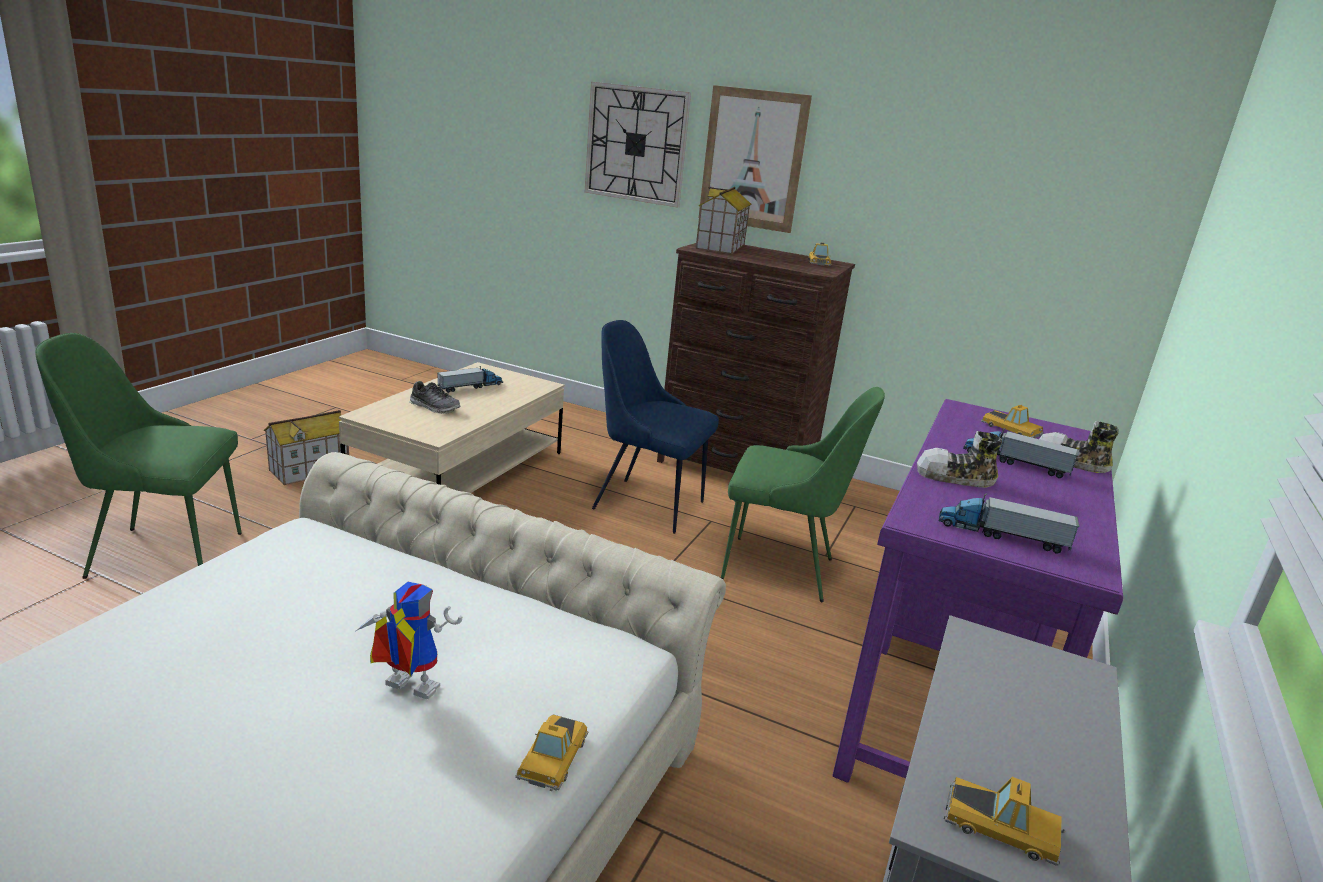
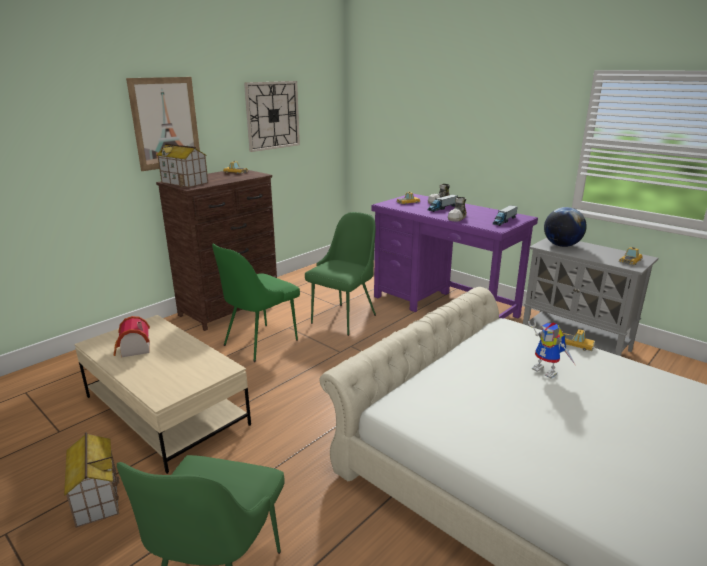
camera: 70 degrees left, 0 degrees up
(404, 690) = (548, 371): toy robot -> toy robot turned 75 degrees counterclockwise
(434, 407) = (168, 366): shoe -> none
(470, 387) = (133, 349): toy truck -> toy house
(636, 144) = (75, 131): wall clock -> wall clock (272, 115)
(647, 505) = (260, 343): blue chair -> green chair
(1019, 676) = (561, 245): none -> globe

